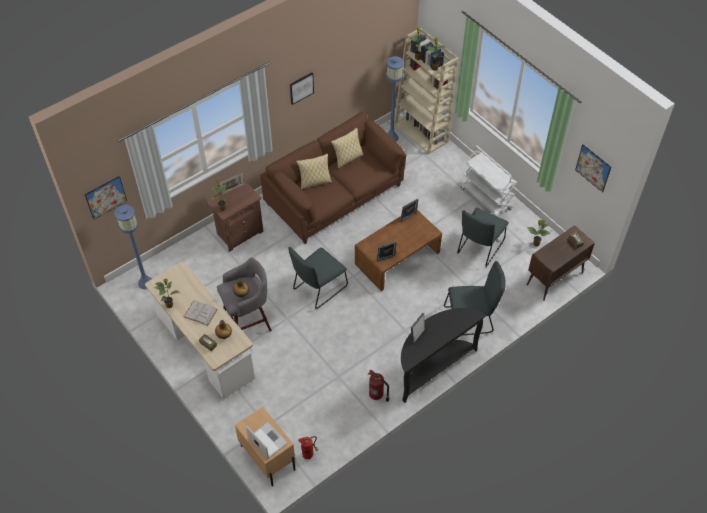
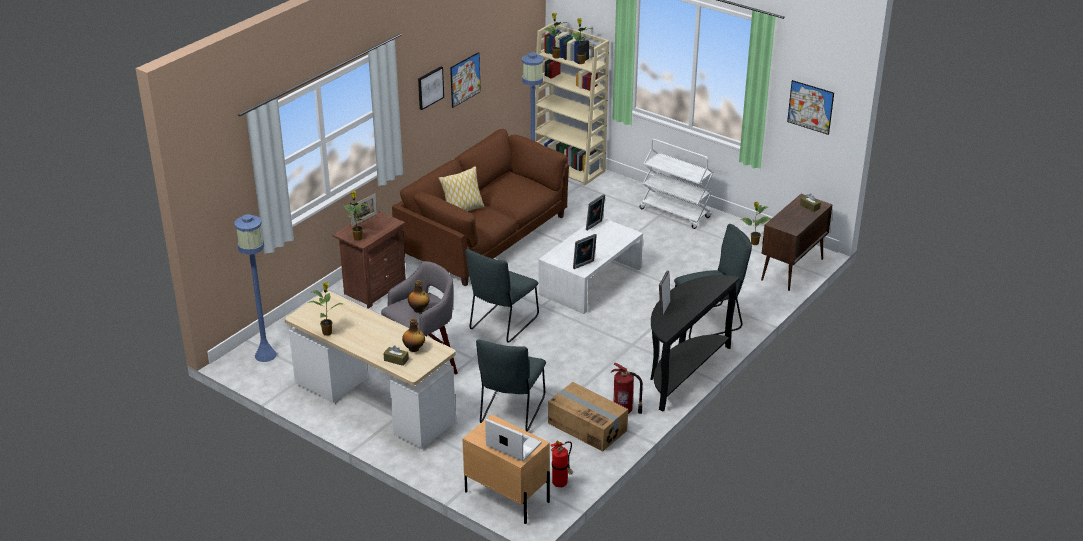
camera: 15 degrees left, 20 degrees down
(106, 197) = (217, 212): picture -> picture (465, 79)
(200, 313) = (372, 333): white book -> none
(345, 404) = (587, 426): none -> cardboard box
(348, 159) = (495, 184): pillow -> none
(397, 258) = (590, 281): brown coffee table -> white coffee table
(479, 248) = (688, 257): grey chair -> grey chair (511, 412)

